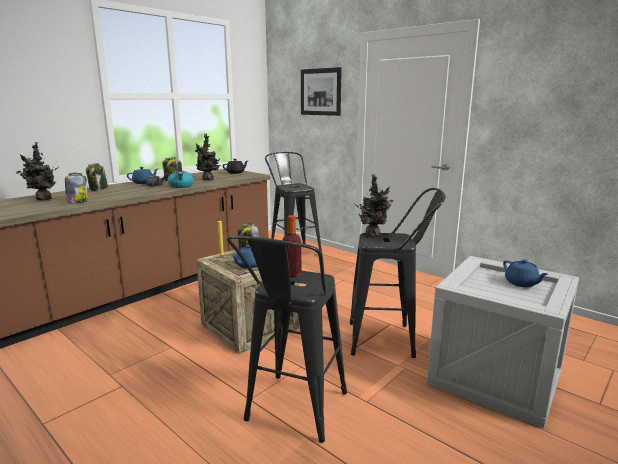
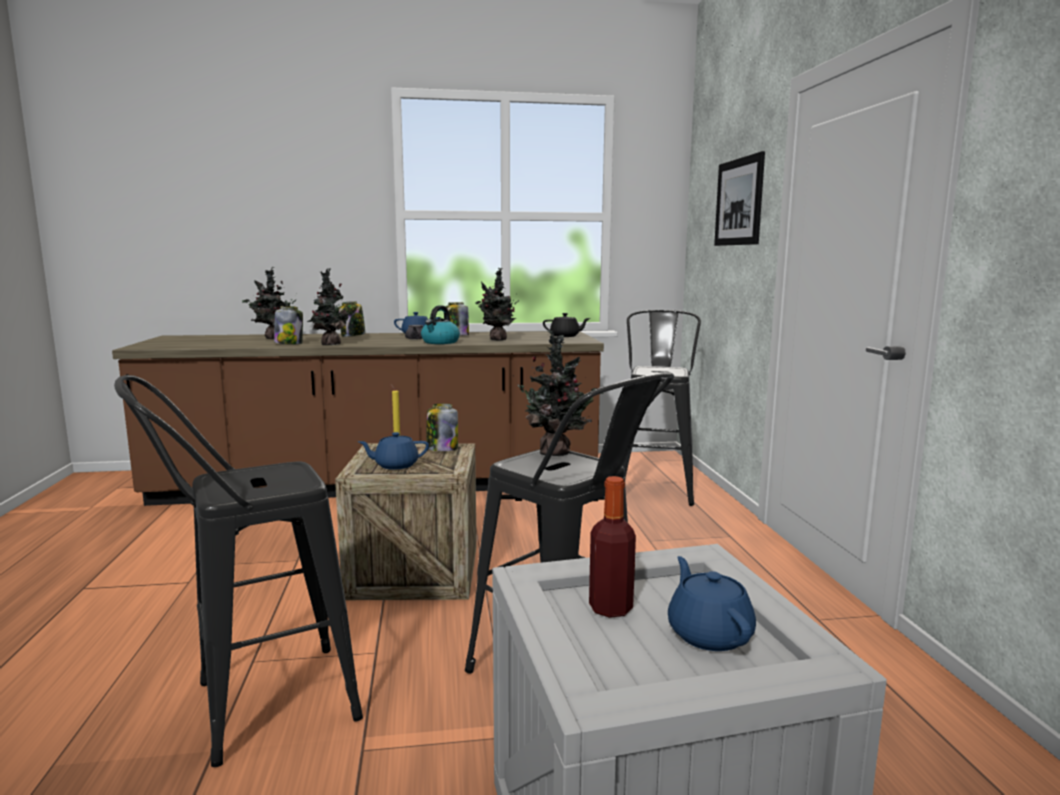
camera: 40 degrees right, 5 degrees down
(112, 198) = (329, 344): none -> potted plant
(292, 273) = (288, 469): bottle -> bottle (610, 608)
(521, 283) = (709, 634): blue teapot -> blue teapot turned 150 degrees clockwise

